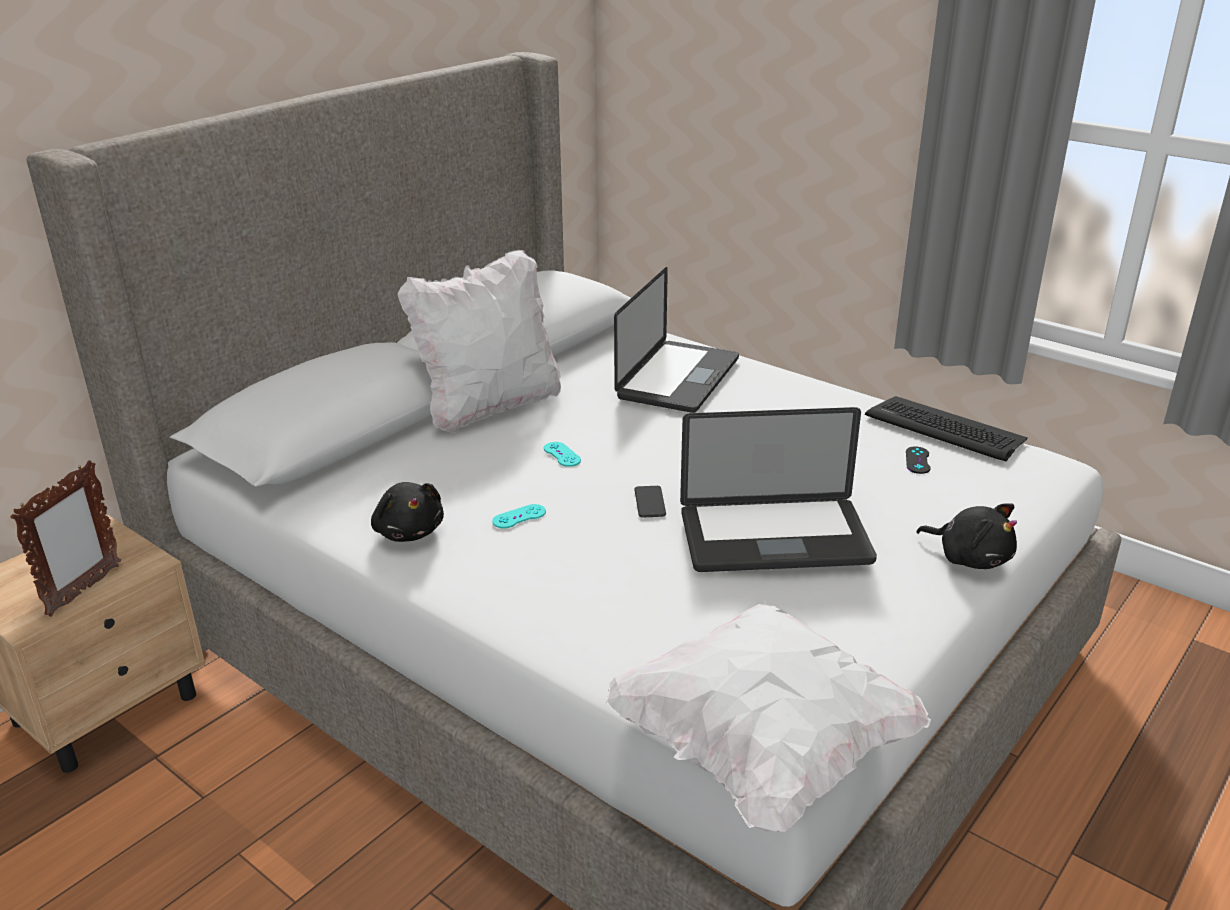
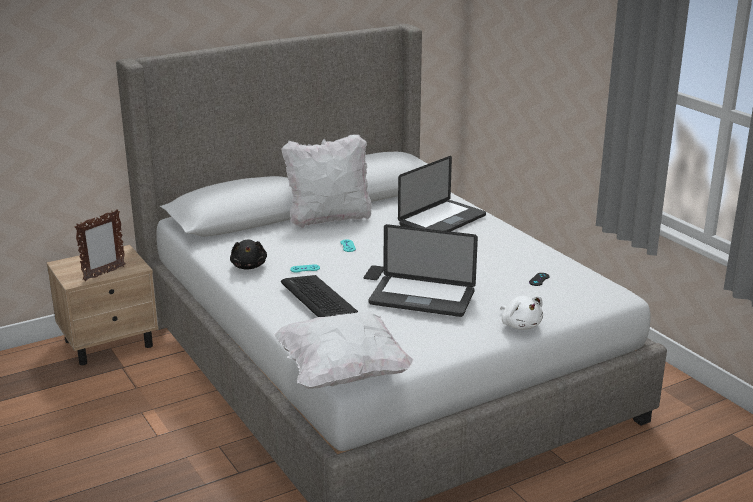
camera: 20 degrees right, 5 degrees down
(944, 429) = (571, 268): keyboard -> keyboard (317, 298)
(970, 558) = (520, 325): black plush toy -> white plush toy

